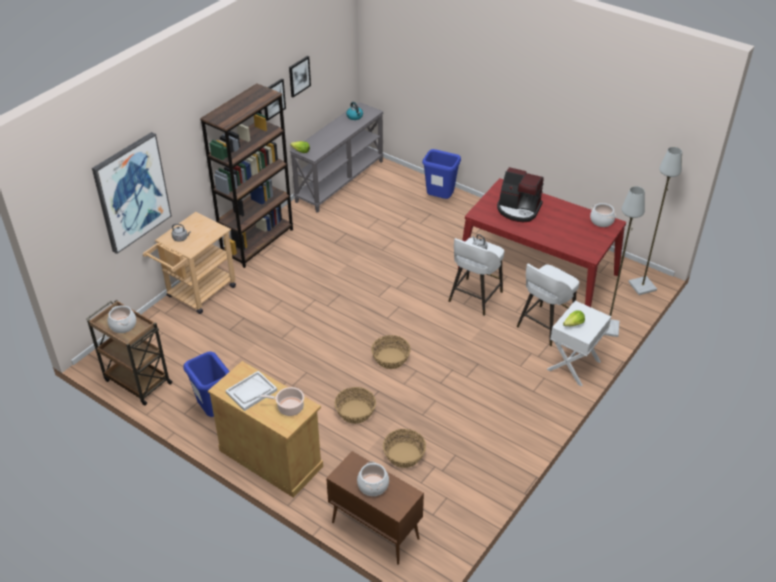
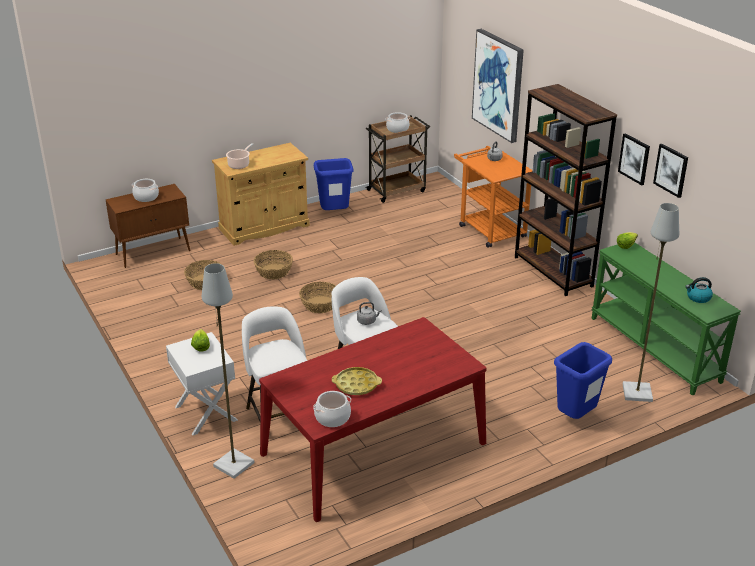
camera: 115 degrees right, 10 degrees down
(197, 294) = (488, 229): beige cart -> orange cart
(251, 392) = (271, 155): white tray -> none
(339, 181) = (655, 349): grey console table -> green console table
(518, 209) = (407, 359): coffee machine -> none
(563, 221) = (356, 384): none -> yellow tray
(643, 286) = (275, 534): grey floor lamp -> grey floor lamp (636, 393)

